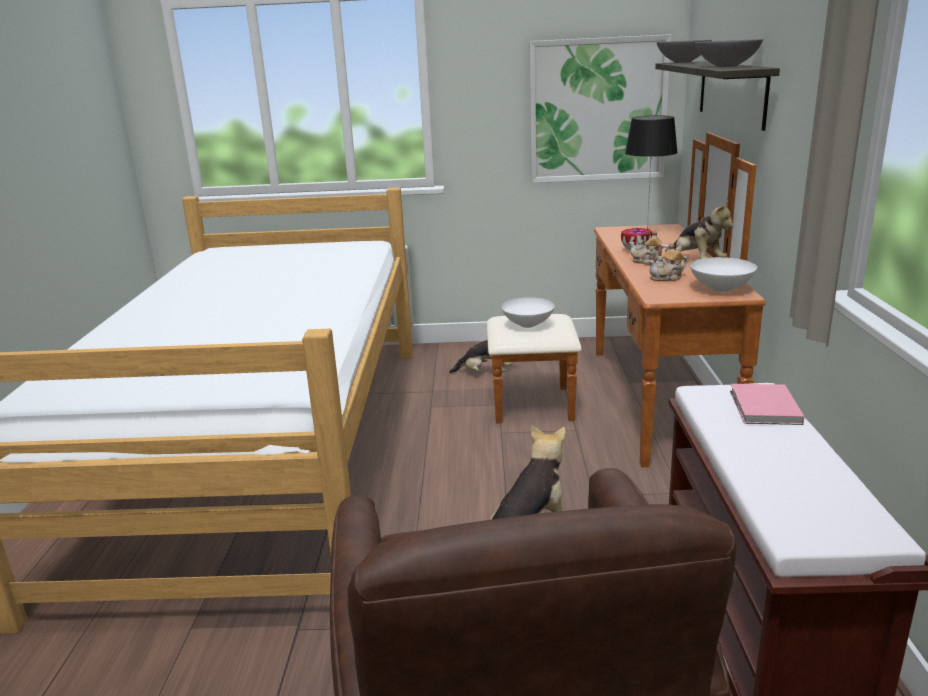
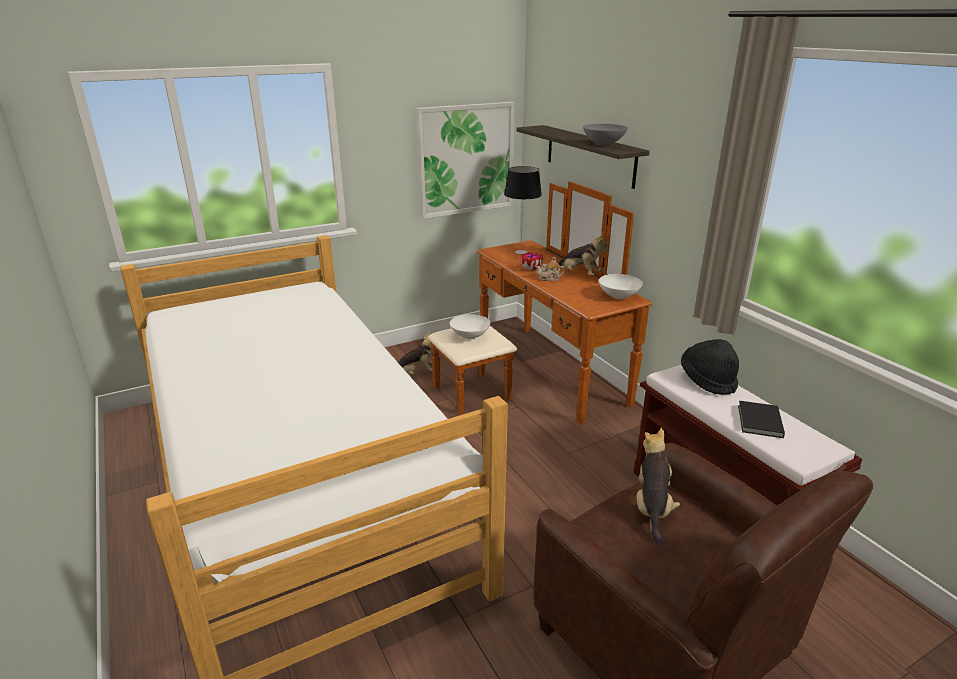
camera: 30 degrees left, 5 degrees up
(667, 278) = (577, 292): teapot -> none
(681, 62) = (538, 128): grey bowl -> none
(764, 408) = (708, 380): pink book -> black hat
(785, 473) = (759, 422): none -> black book

